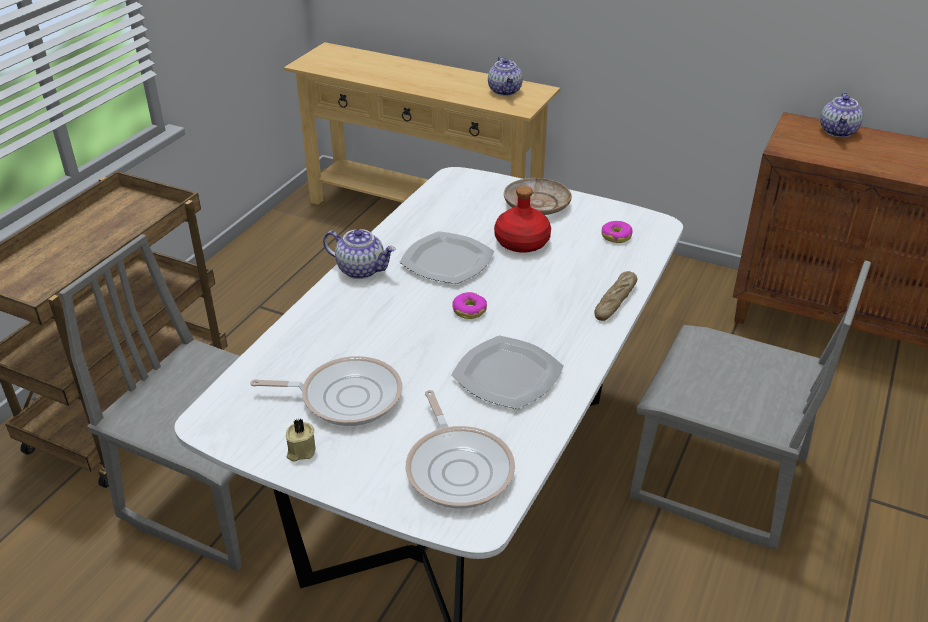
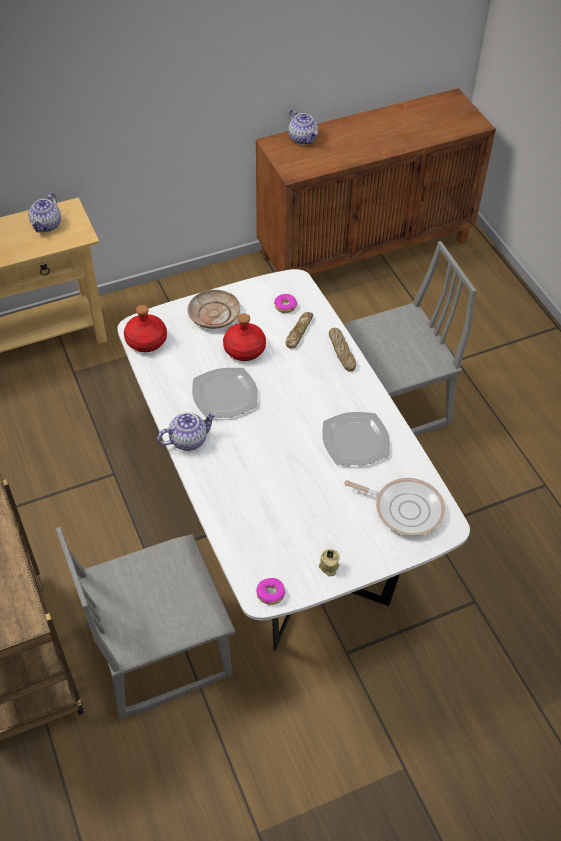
camera: 50 degrees left, 15 degrees up
(345, 396) = (303, 520): frying pan -> none
(448, 188) = (146, 340): none -> red bottle
(469, 310) = (283, 417): donut -> donut (270, 593)
(505, 91) = (47, 225): teapot -> teapot turned 75 degrees clockwise
(596, 261) = (298, 332): none -> bread

